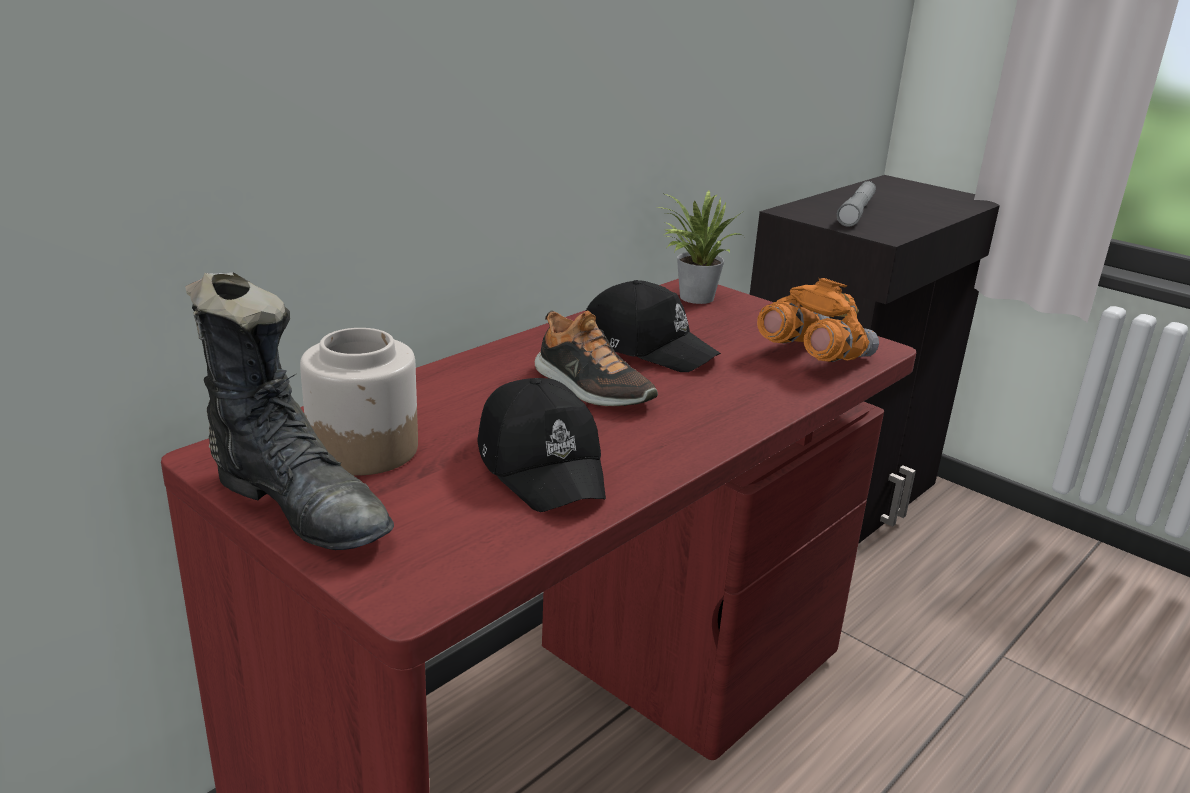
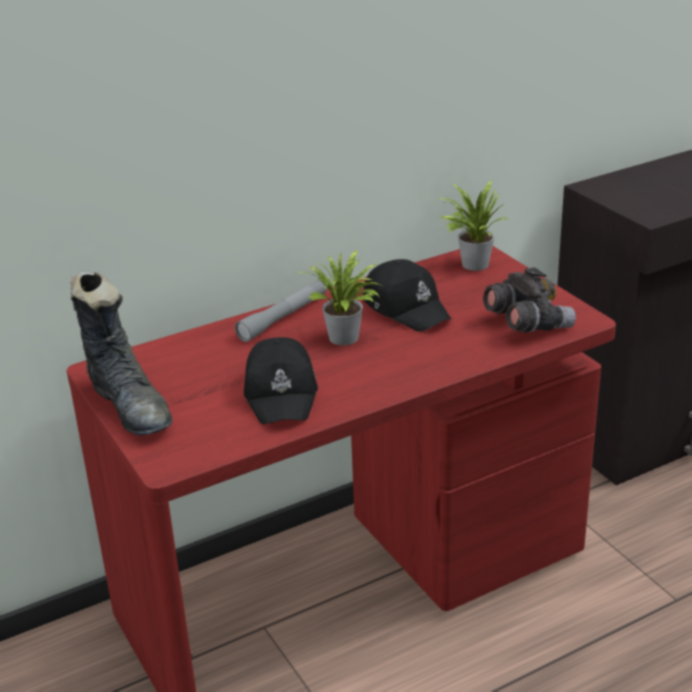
camera: 20 degrees right, 5 degrees up
(365, 448) = (181, 372): jar -> none
(591, 388) = (345, 339): shoe -> potted plant
(813, 356) = (527, 324): orange binoculars -> grey binoculars
(856, 212) = (650, 188): grey flashlight -> grey flashlight (283, 318)

